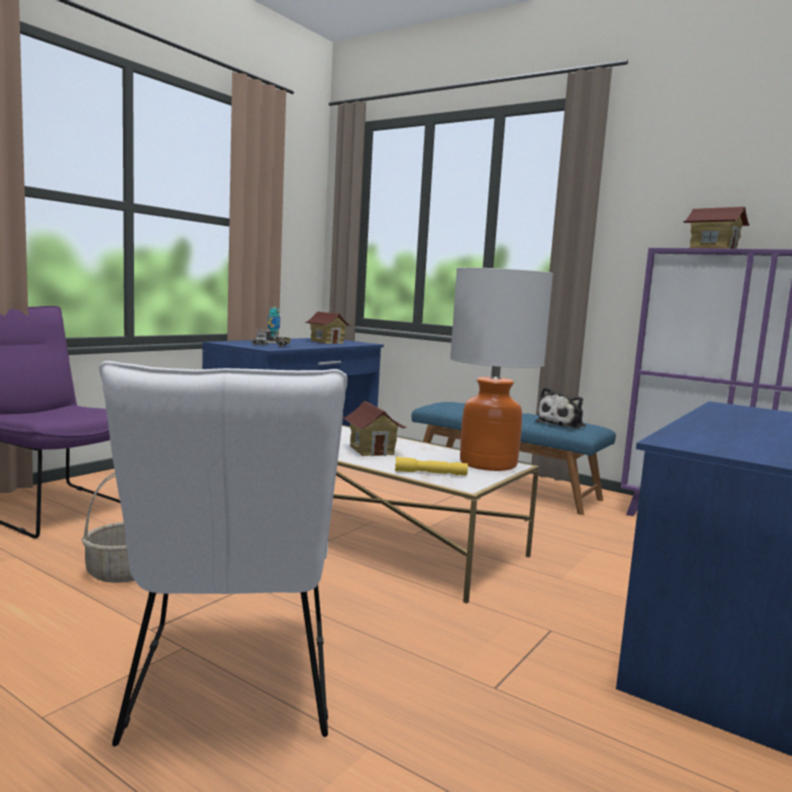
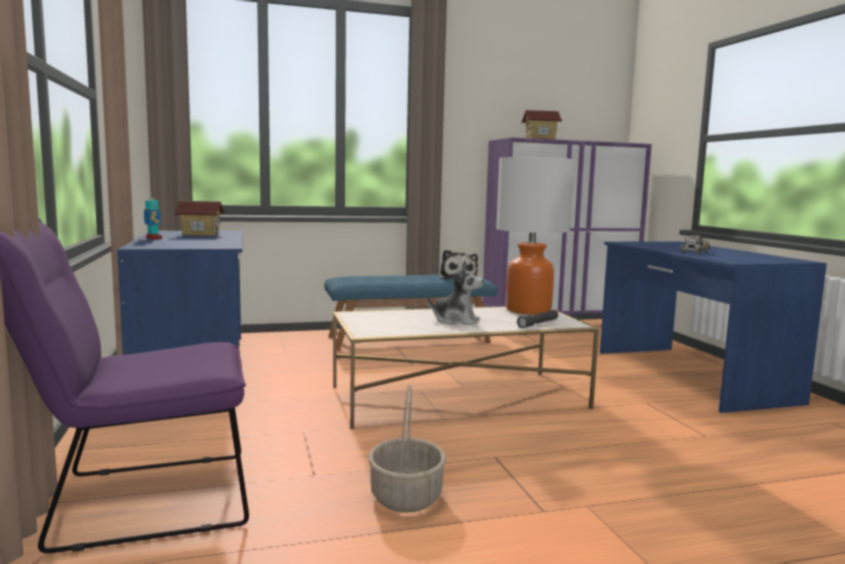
camera: 50 degrees left, 0 degrees up
(230, 689) = (664, 504): white chair -> none
(271, 345) = (200, 243): toy truck -> toy truck (695, 252)
(372, 450) = (456, 321): toy house -> plush toy
(430, 473) = (538, 324): yellow flashlight -> grey flashlight

